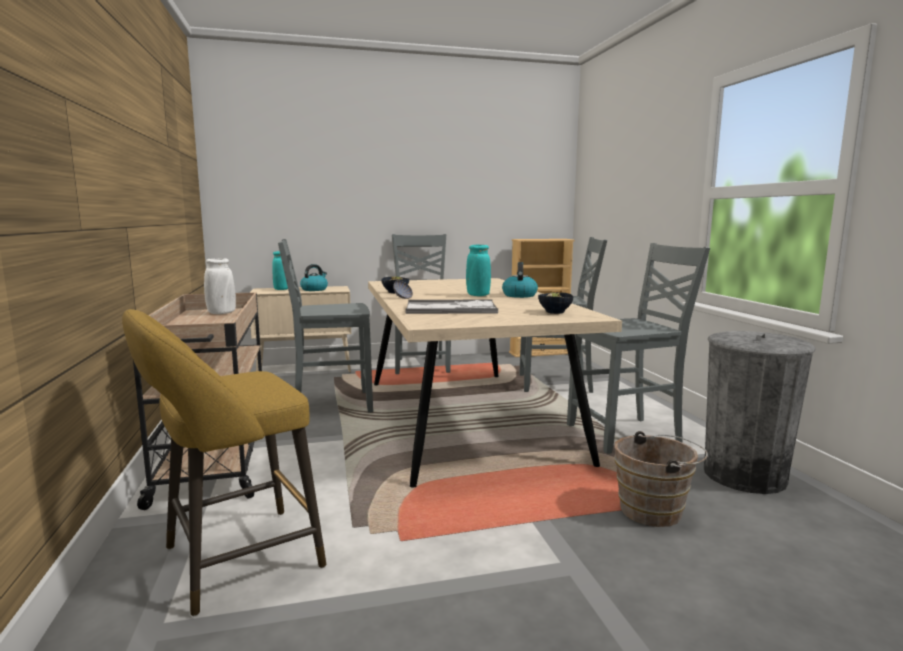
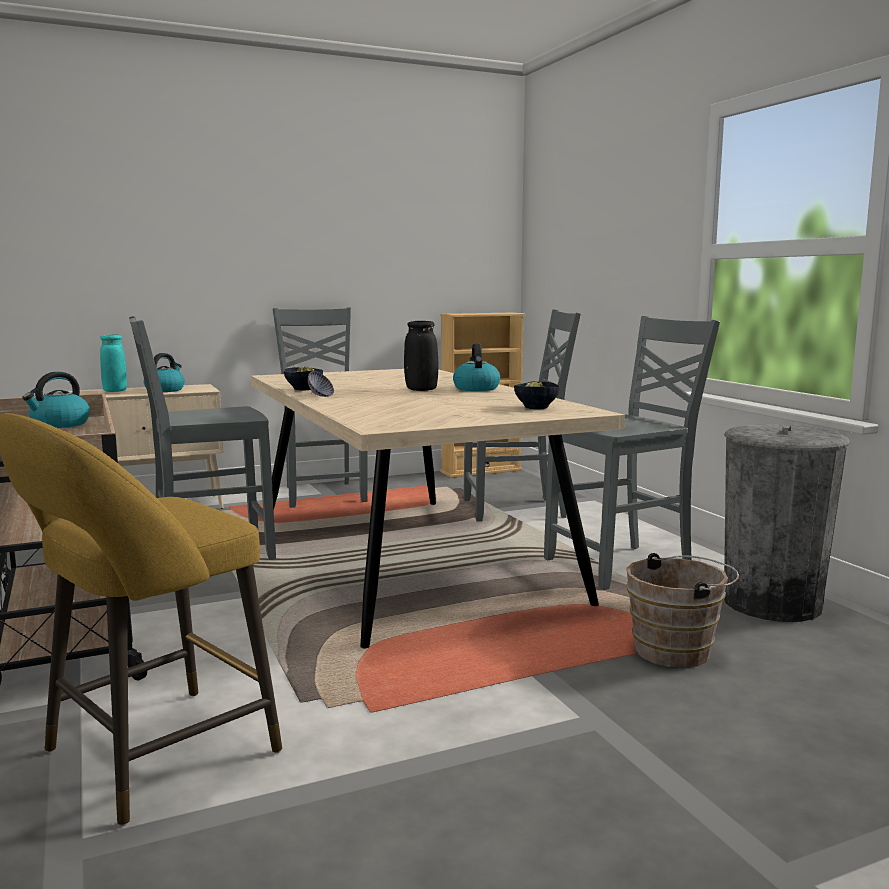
camera: 10 degrees left, 0 degrees up
(221, 313) = (59, 424): white vase -> kettle
(452, 308) = (399, 407): tray -> none
(478, 295) = (421, 390): turquoise vase -> black vase

